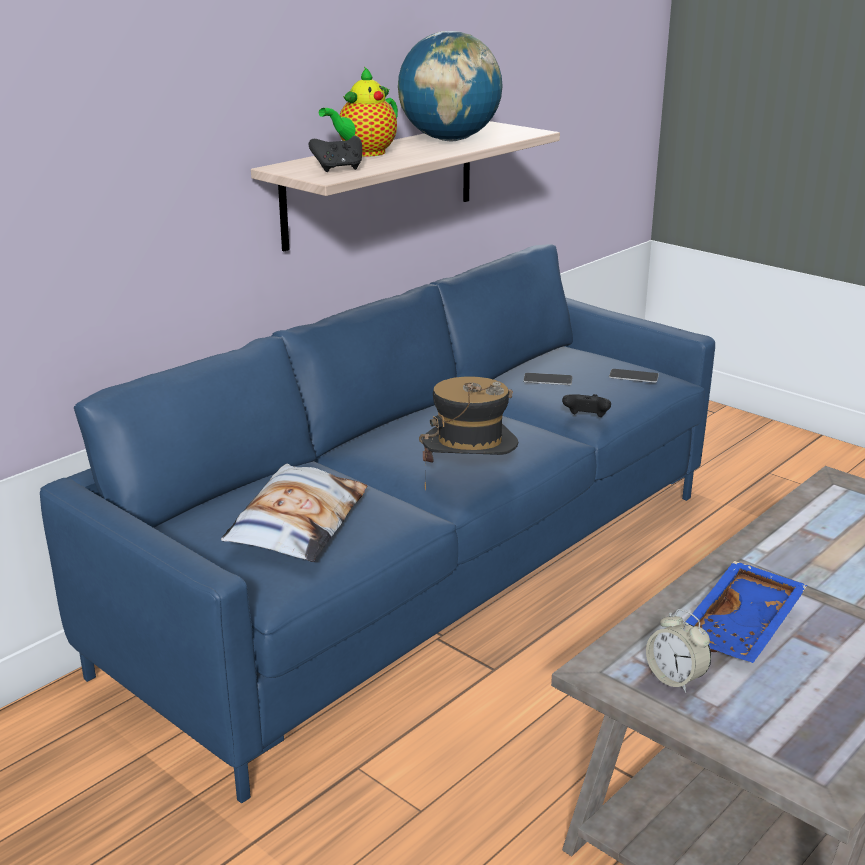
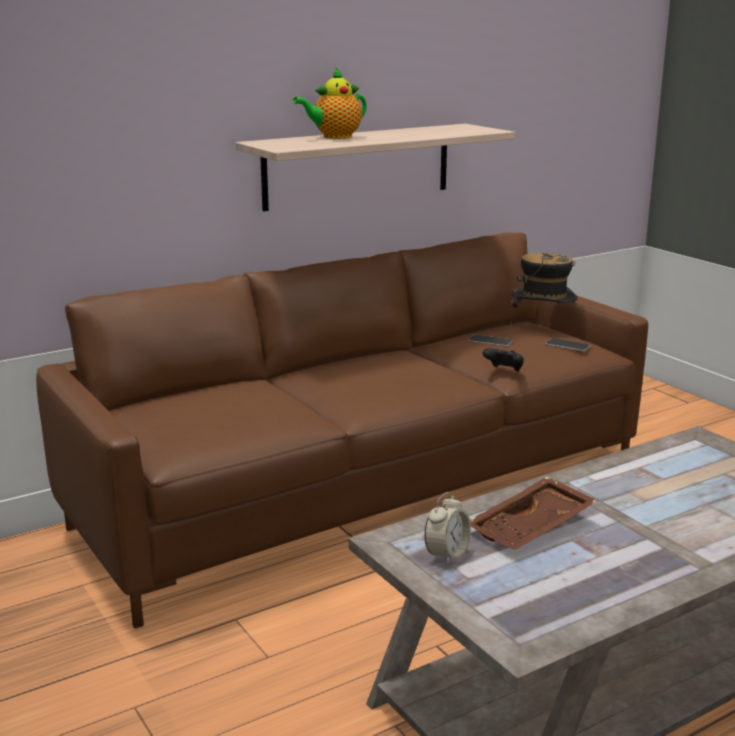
camera: 15 degrees right, 5 degrees down
(297, 523) = (216, 414): pillow -> none
(338, 169) = (300, 144): black game controller -> none
(431, 579) = (367, 497): blue sofa -> brown sofa
(449, 140) = (414, 132): globe -> none
(469, 483) = (373, 404): hat -> hat (542, 326)
(675, 678) = (447, 555): alarm clock -> alarm clock turned 120 degrees counterclockwise
(743, 627) = (532, 528): blue tray -> brown tray

